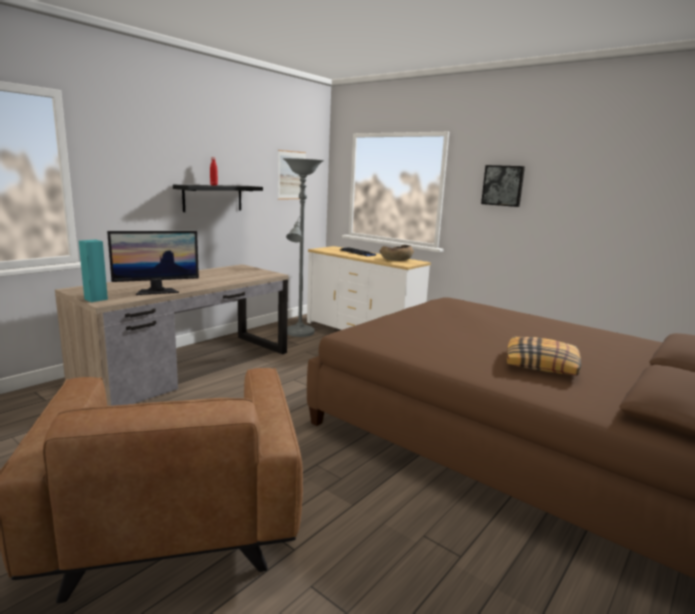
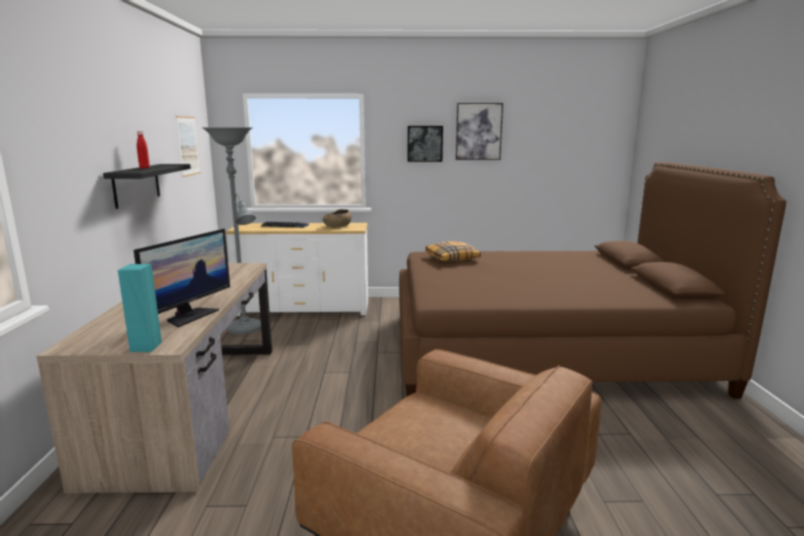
camera: 40 degrees left, 0 degrees up
(541, 365) = (581, 283): pillow -> pillow (452, 258)
(567, 174) = (478, 131): none -> picture

